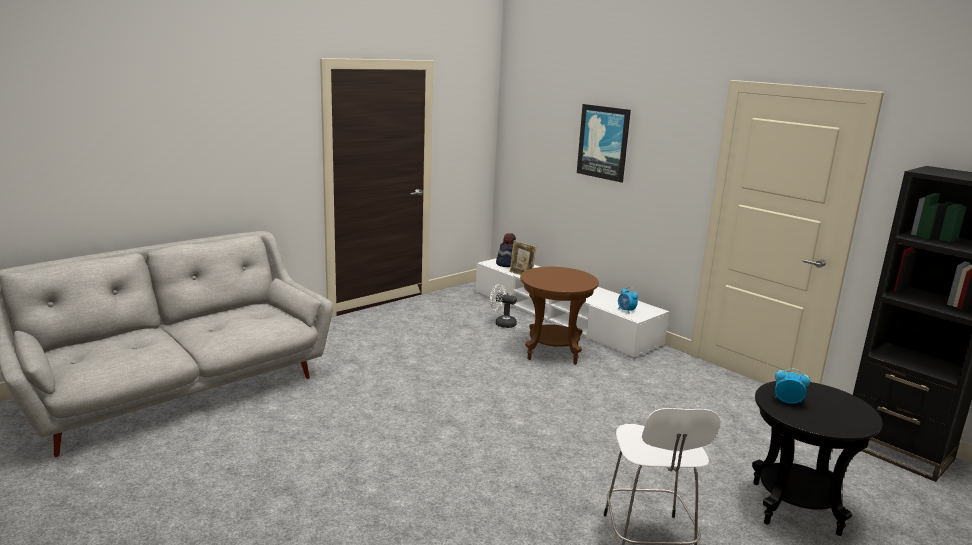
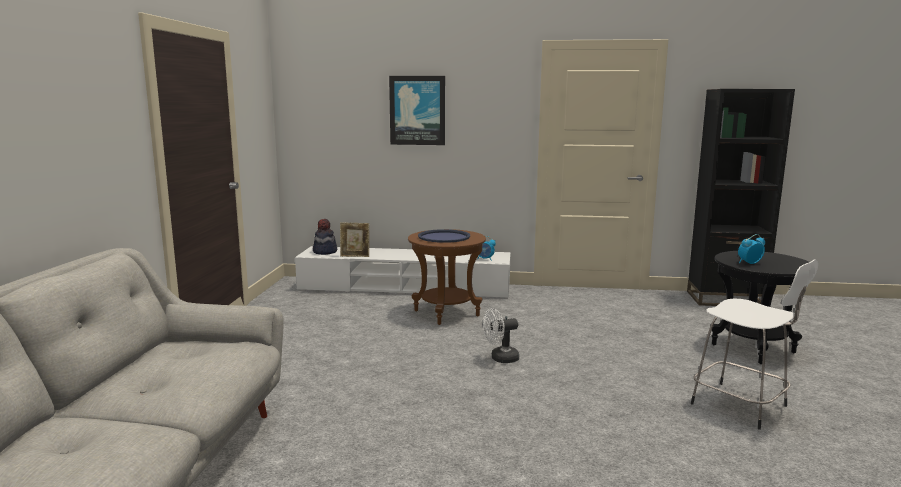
camera: 40 degrees left, 5 degrees down
(502, 323) = (366, 306): white fan -> white fan (500, 359)
(556, 277) = (444, 237): none -> blue tray

